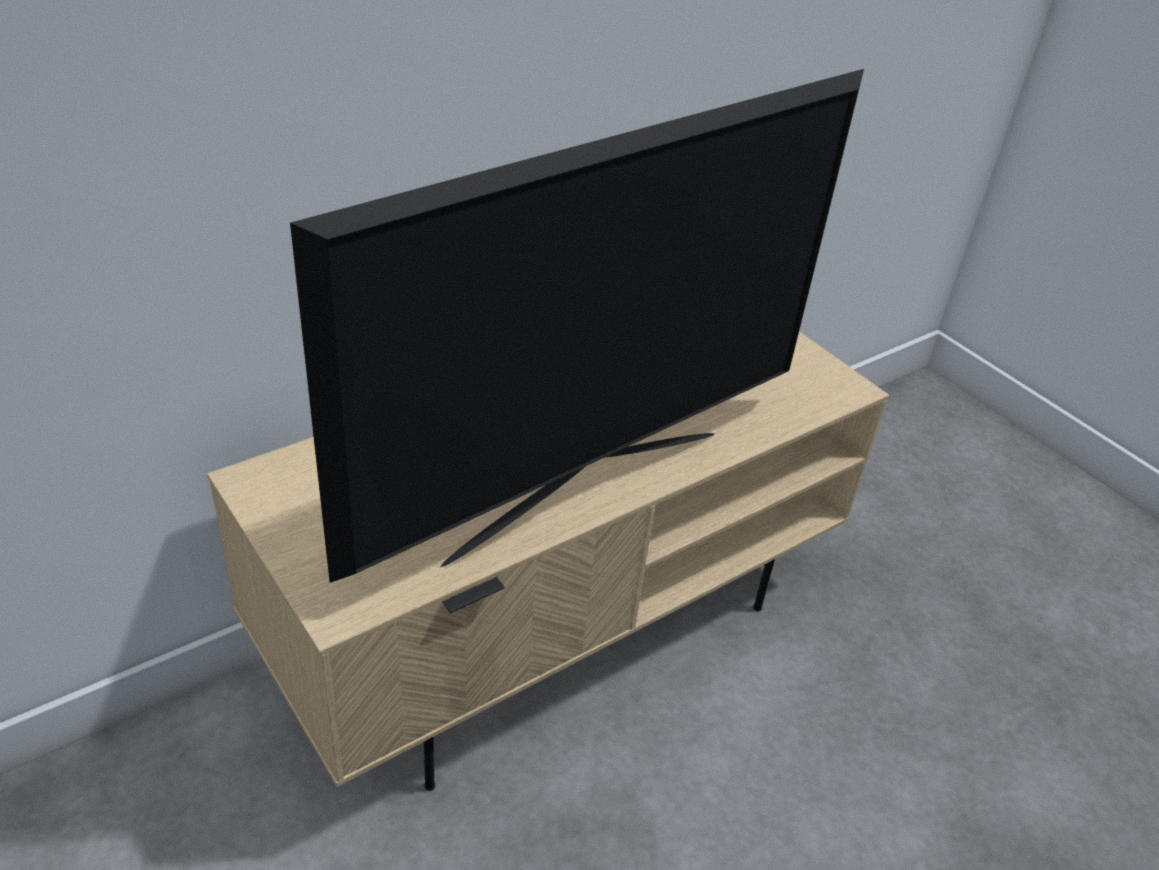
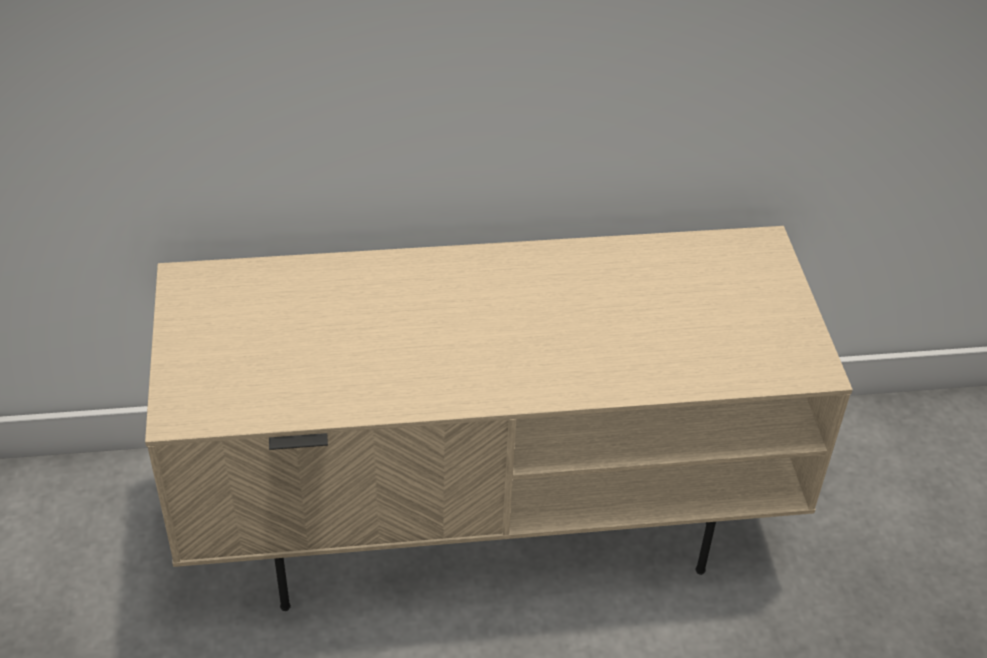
camera: 30 degrees right, 5 degrees up
(585, 491) = (456, 384): television -> none

